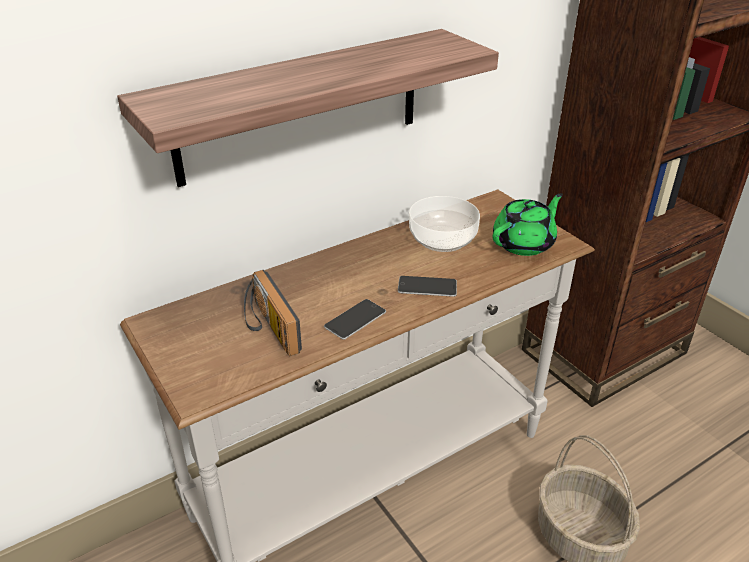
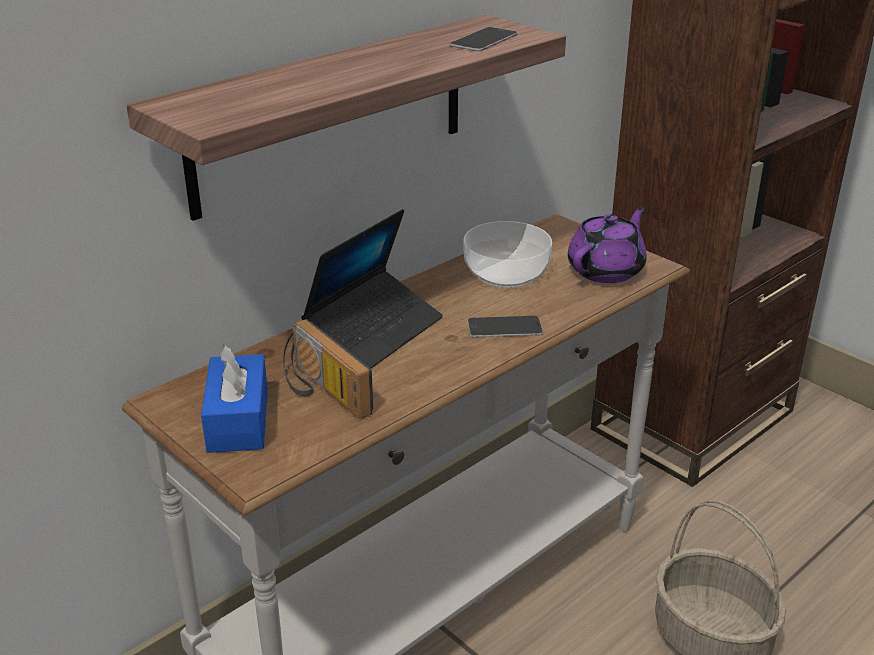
camera: 10 degrees left, 5 degrees down
(198, 346) = (238, 420): none -> blue tissue box
(325, 279) = (375, 331): none -> laptop
(355, 319) = (428, 371): phone -> phone (484, 40)
(524, 243) = (606, 270): green teapot -> purple teapot

